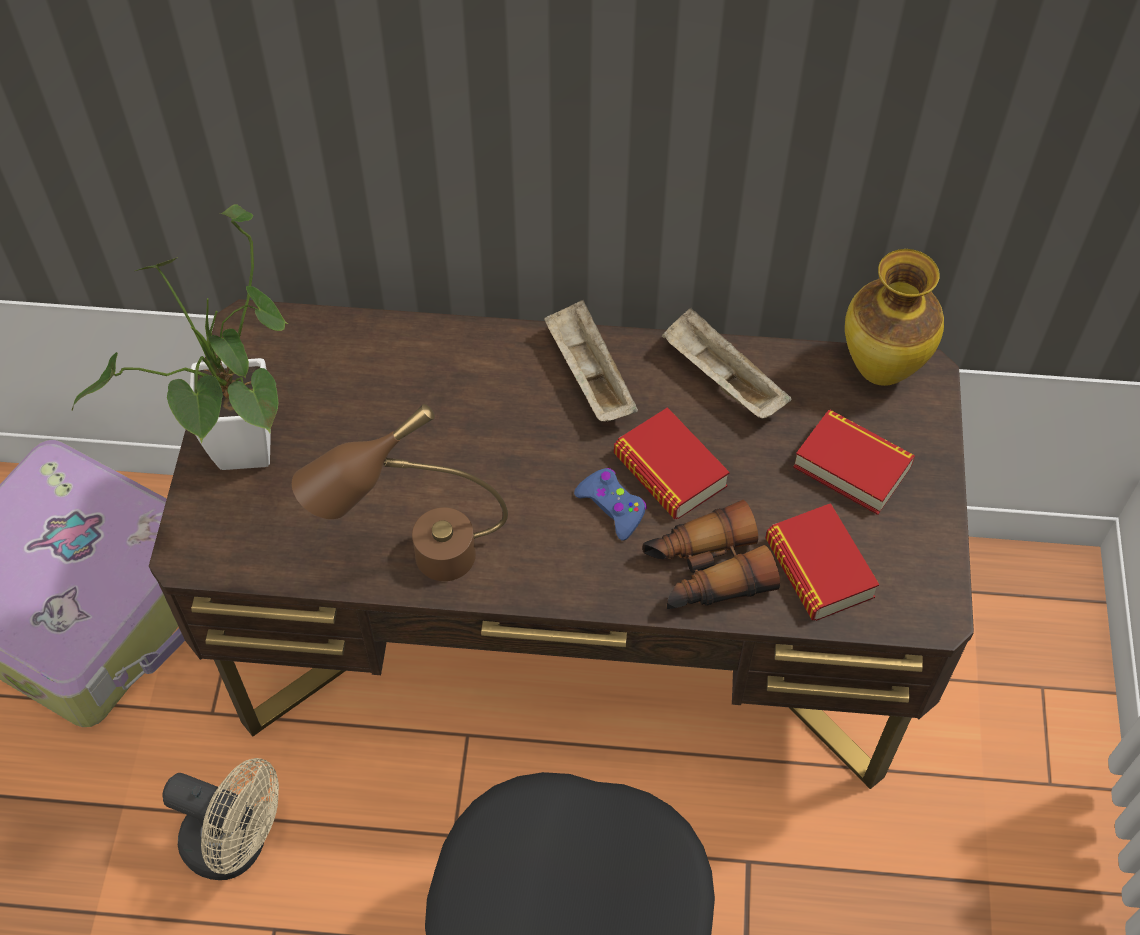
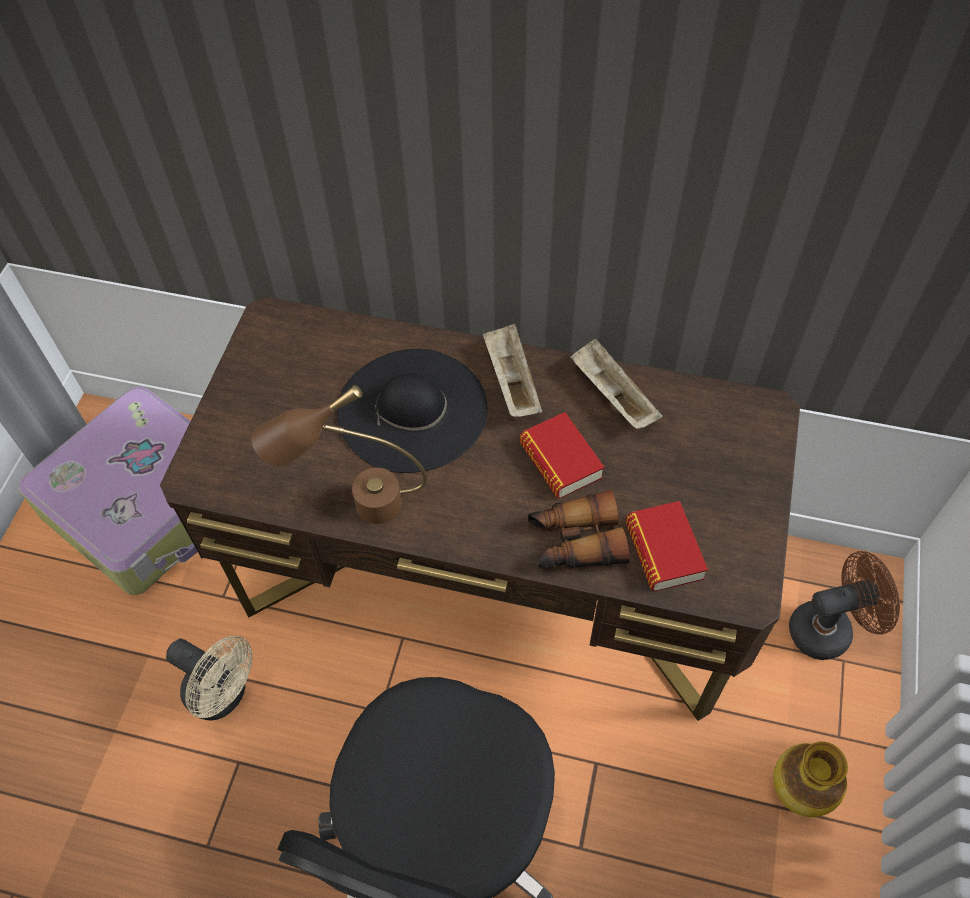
camera: 10 degrees right, 0 degrees up
(244, 462) = (244, 416): potted plant -> none
(466, 427) = (412, 409): none -> black hat
(612, 507) = (511, 483): blue game controller -> none
(852, 467) = (703, 475): book -> none
(879, 370) = (736, 402): vase -> vase (795, 793)
(1019, 649) = (829, 629): none -> brown fan

